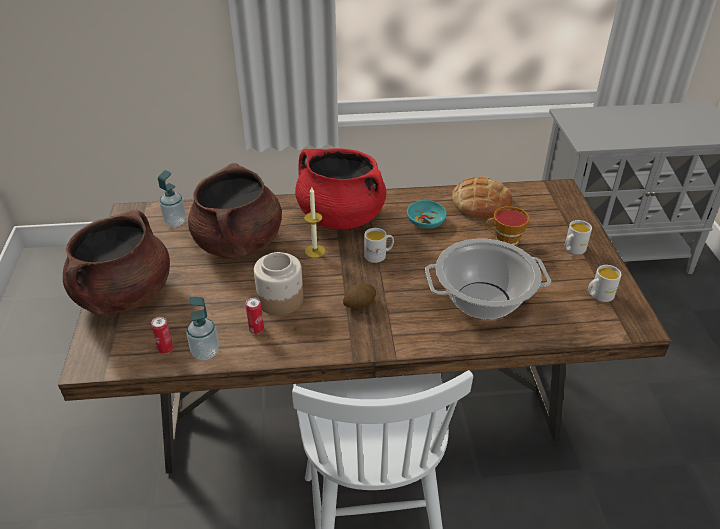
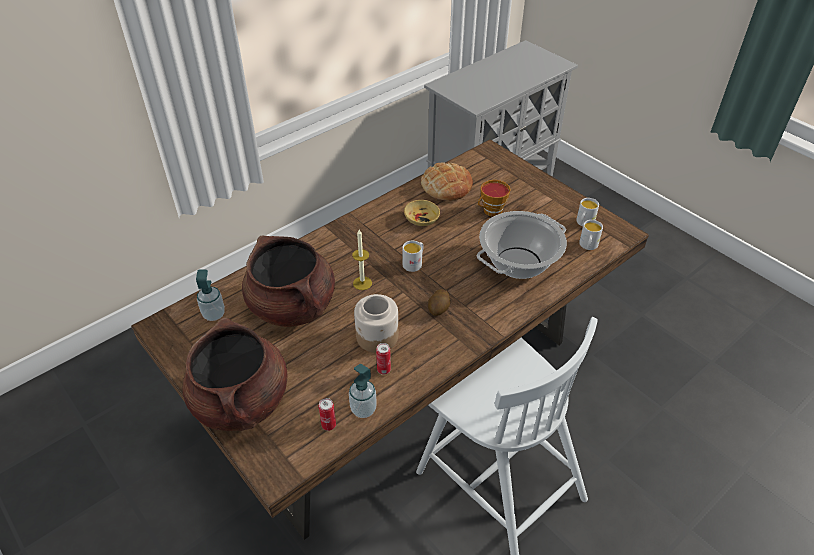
camera: 35 degrees left, 5 degrees up
(340, 217) = (353, 245): red cooking pot -> none
(426, 221) = (422, 219): turquoise bowl -> beige bowl
(572, 250) = (539, 196): white mug -> white mug (588, 246)

